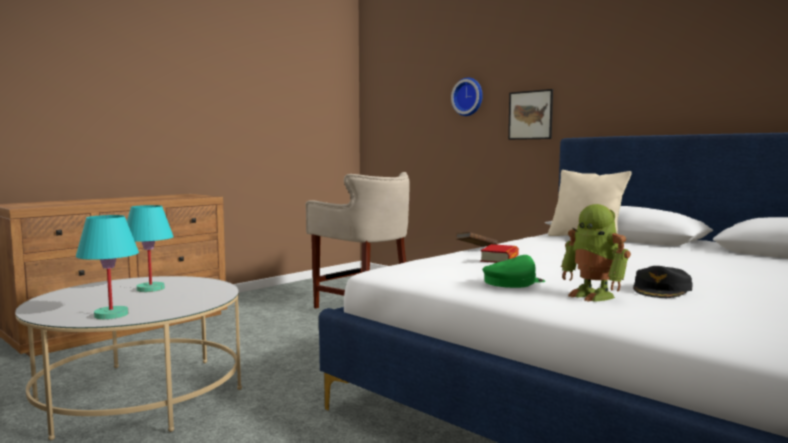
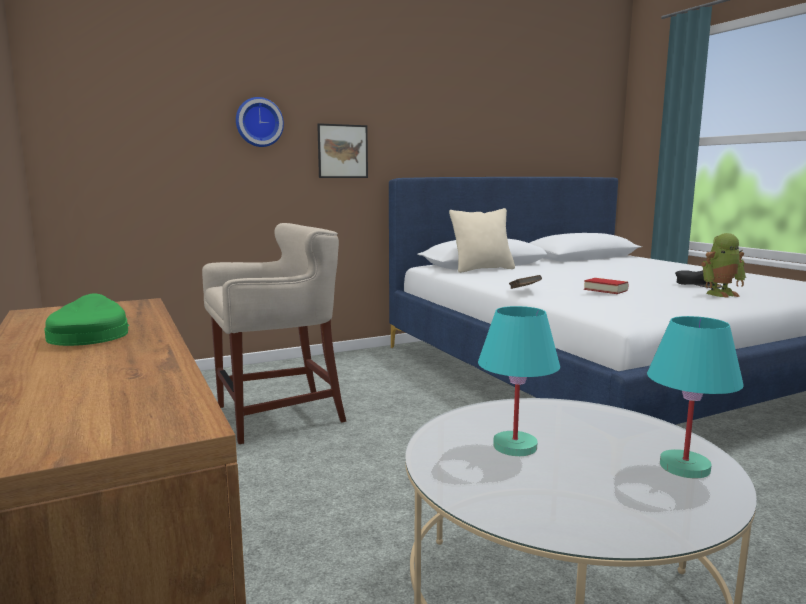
camera: 70 degrees left, 5 degrees up
(513, 282) = (689, 299): green cap -> green cap (89, 335)

